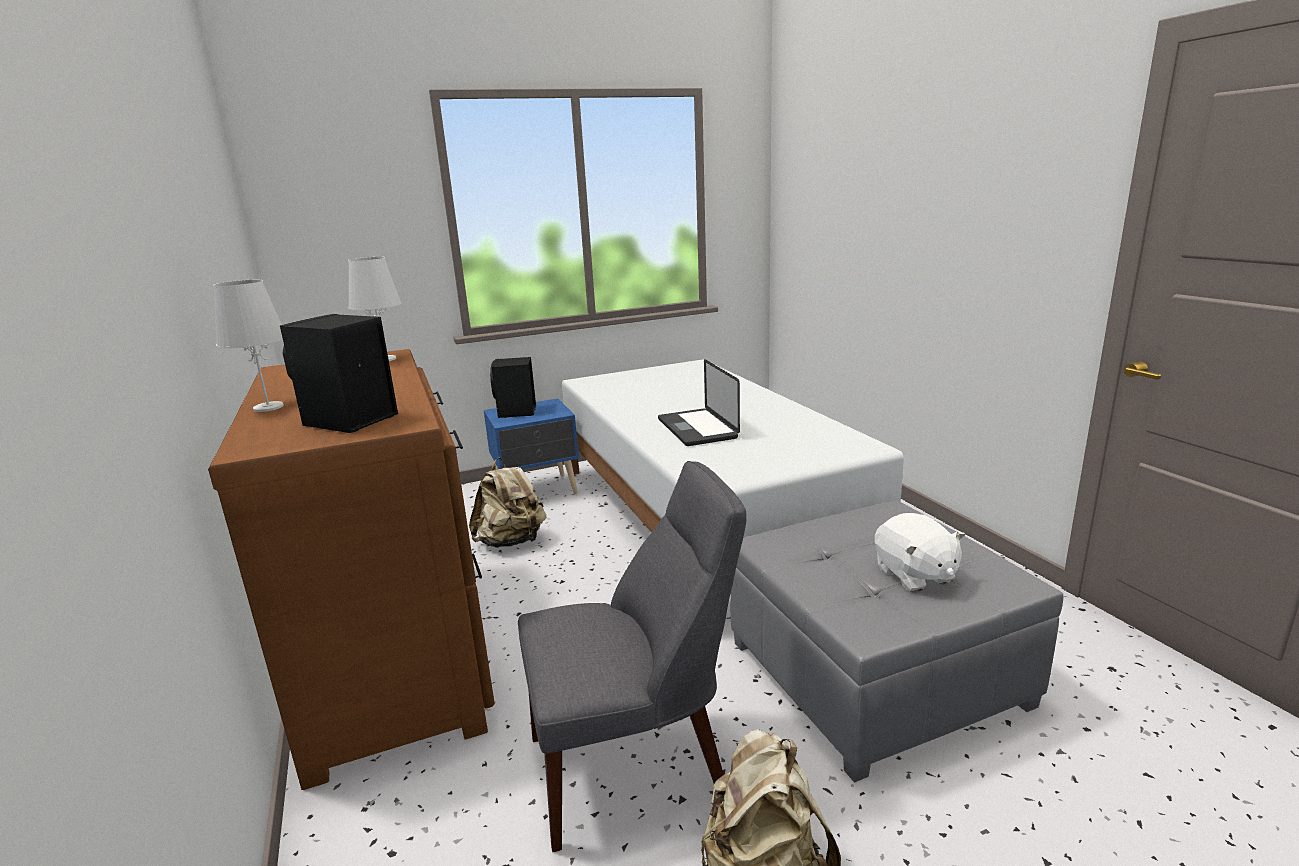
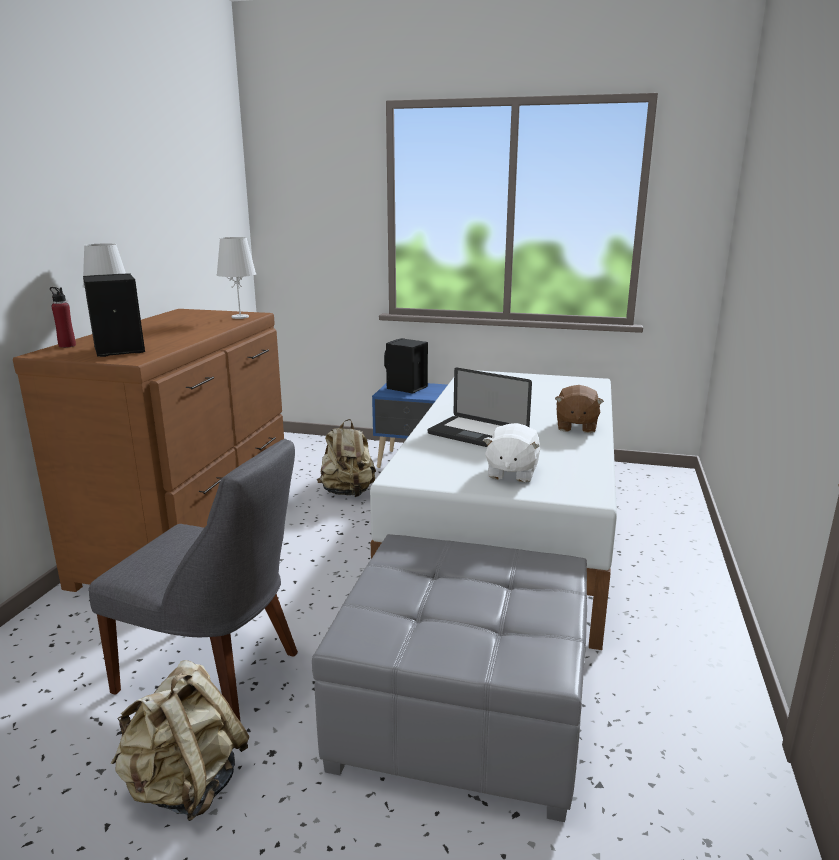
camera: 35 degrees right, 0 degrees up
(251, 434) = (67, 345): none -> red bottle
(697, 428) = (477, 434): laptop -> laptop turned 75 degrees counterclockwise
(756, 401) = (575, 426): none -> brown plush toy
(914, 575) = (470, 620): white plush toy -> white plush toy (511, 473)

